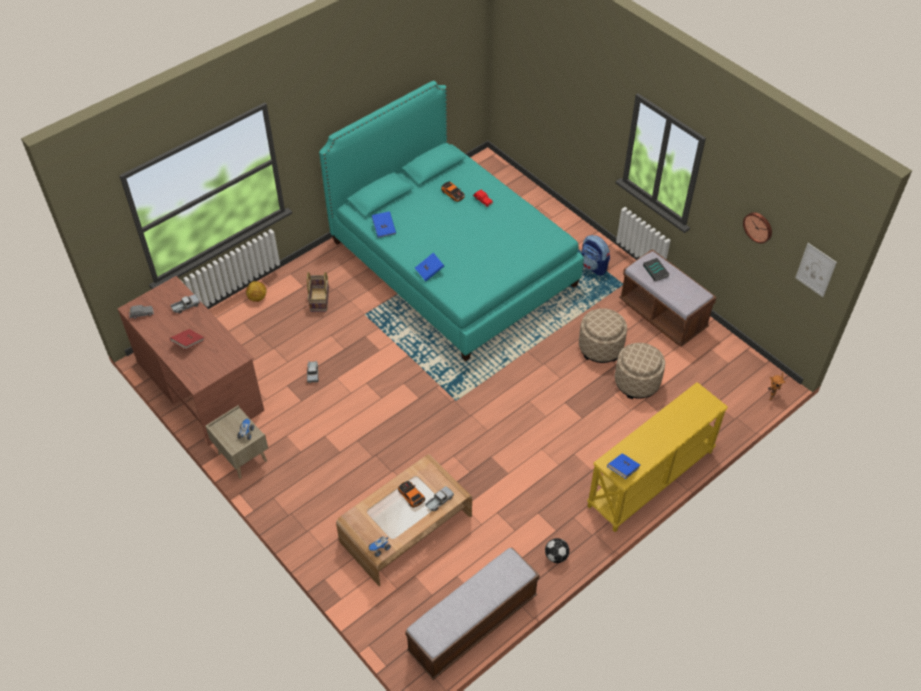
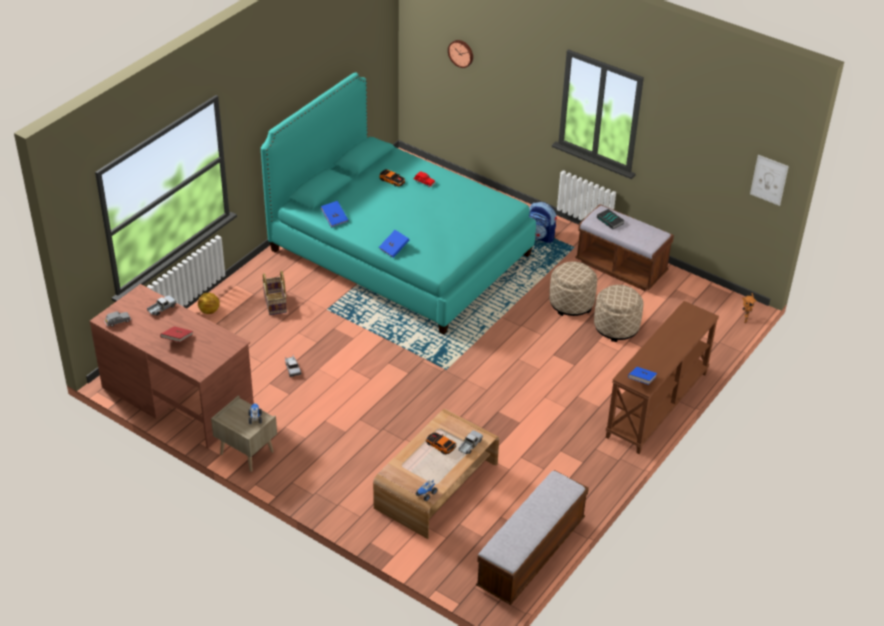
camera: 15 degrees left, 10 degrees down
(556, 556) = (590, 483): football -> none
(651, 479) = (658, 405): yellow console table -> brown console table
(758, 226) = (707, 152): wall clock -> wall clock (461, 53)

